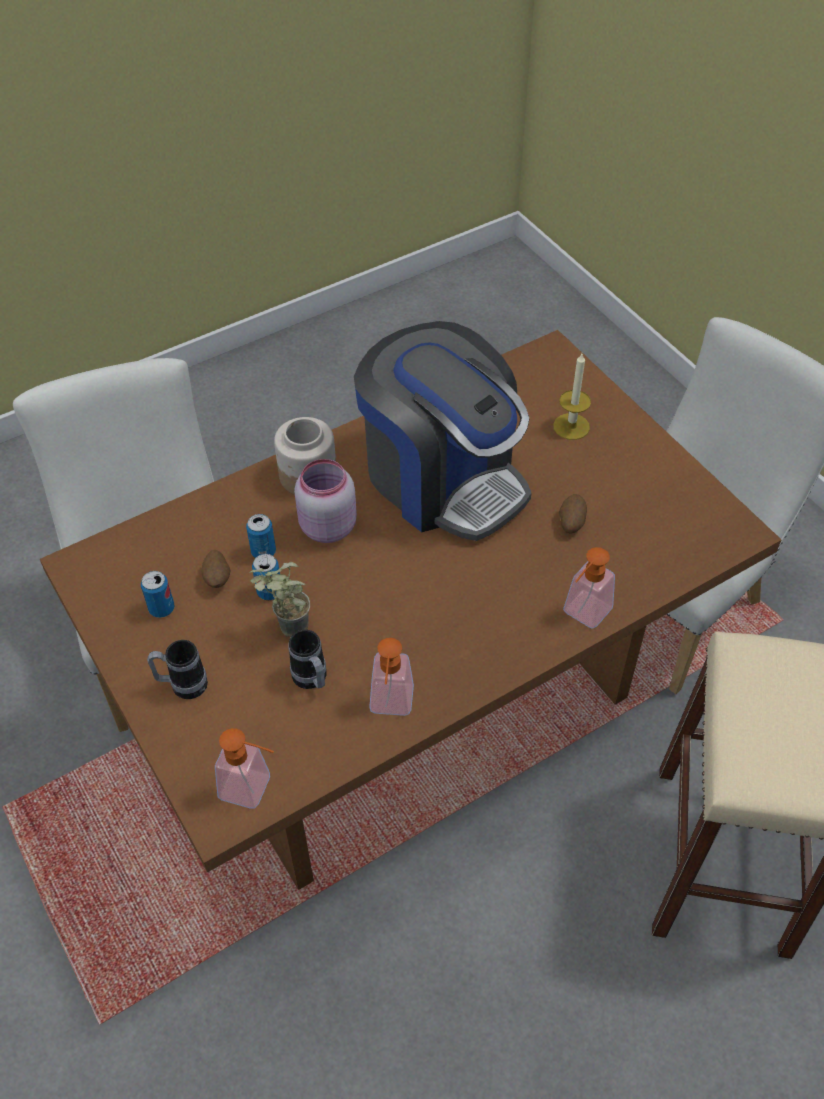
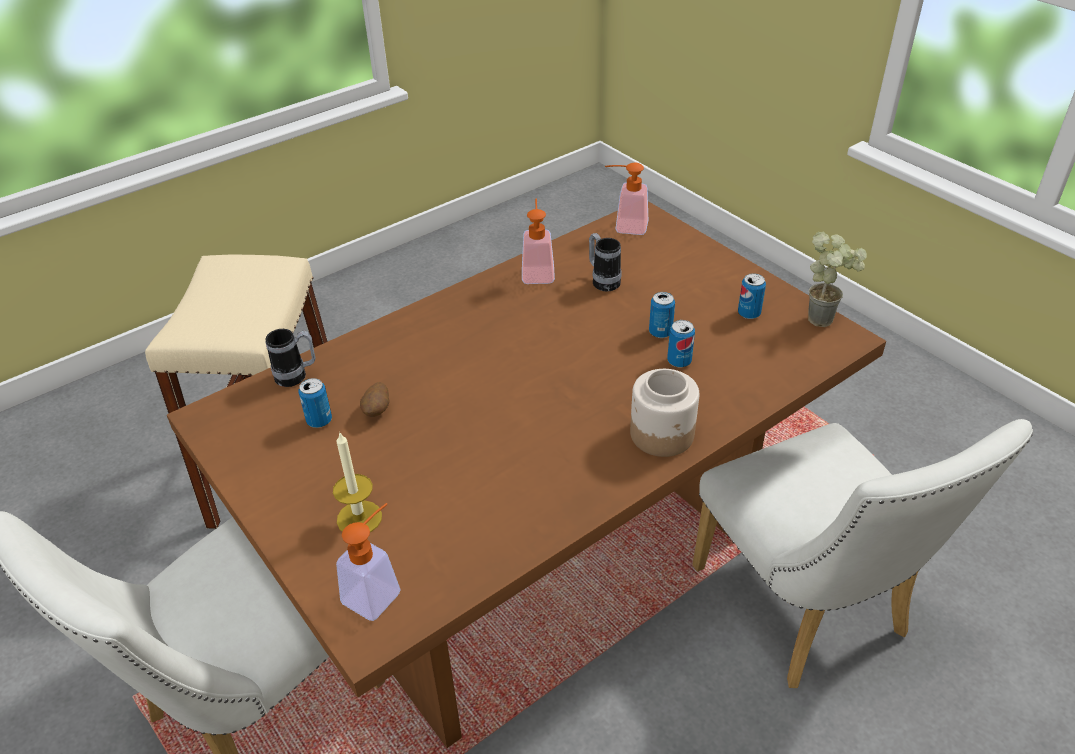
camera: 175 degrees right, 10 degrees down
(182, 685) = (703, 270): mug -> mug (297, 376)
(217, 578) = (712, 338): potato -> none
(286, 631) = (635, 308): potted plant -> potted plant (825, 317)
(326, 527) = (626, 386): pink jar -> none
(443, 479) = (512, 443): coffee machine -> none
(582, 615) = (379, 338): soap dispenser -> soap dispenser (378, 591)
(625, 517) = (319, 420): none -> can

